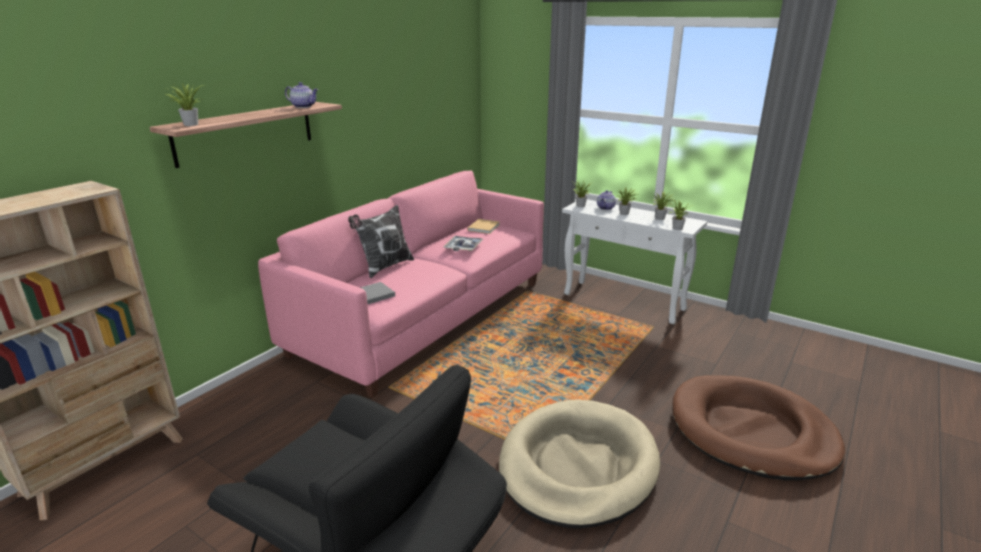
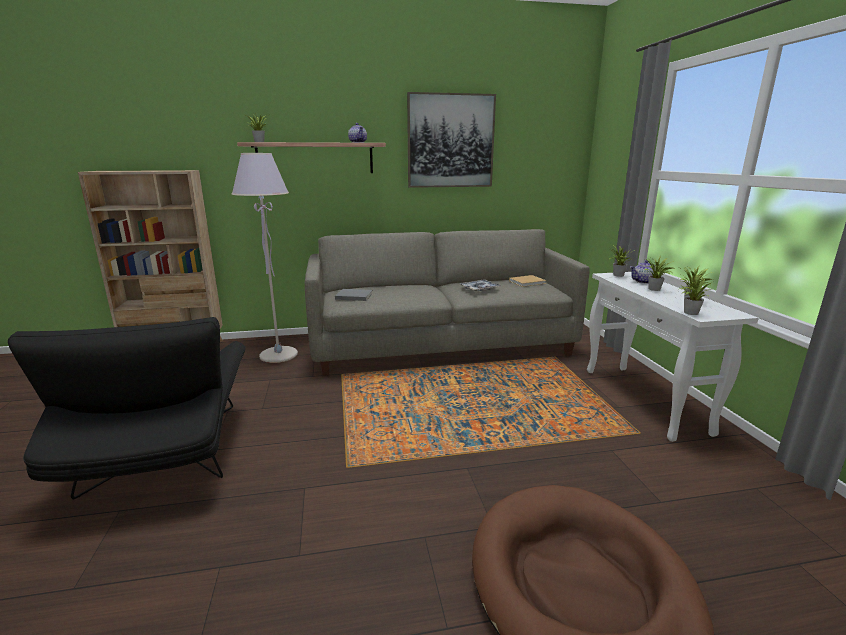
camera: 45 degrees right, 5 degrees down
(278, 402) = (279, 355): none -> grey floor lamp
(378, 89) = (450, 141): none -> picture
(385, 267) = (400, 285): pillow -> none
(425, 316) = (441, 345): pink sofa -> grey sofa
(577, 466) = (355, 493): beige dog bed -> none

